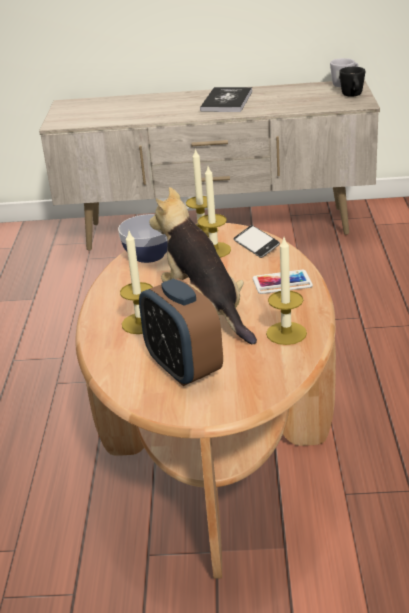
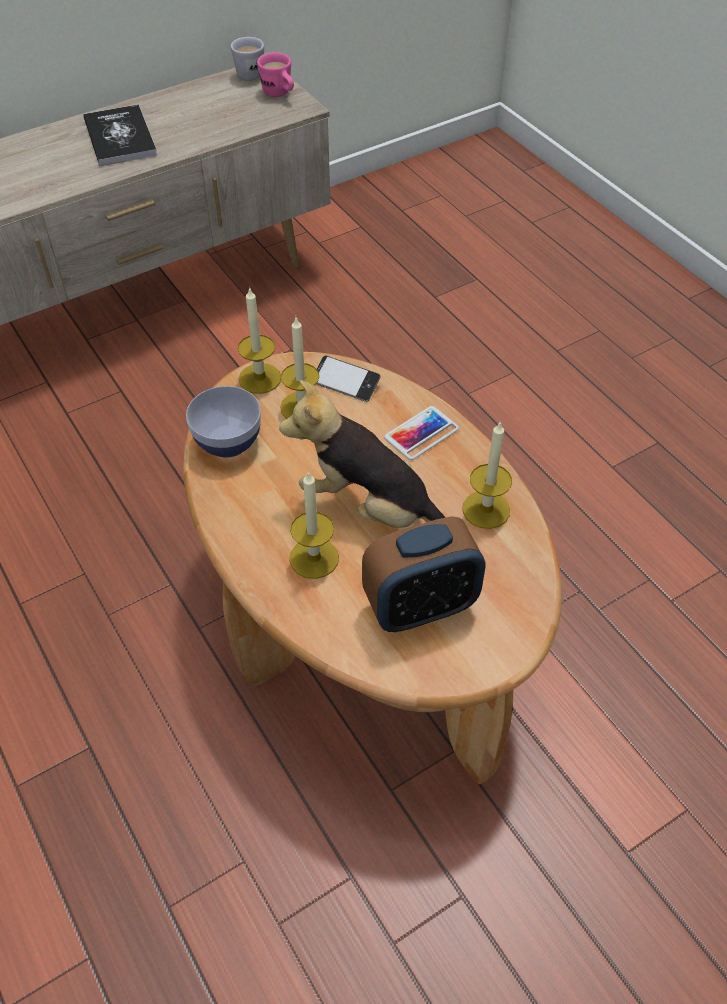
camera: 35 degrees left, 20 degrees up
(183, 368) = (420, 607): alarm clock -> alarm clock turned 45 degrees counterclockwise
(353, 96) = (279, 94): black mug -> pink mug

